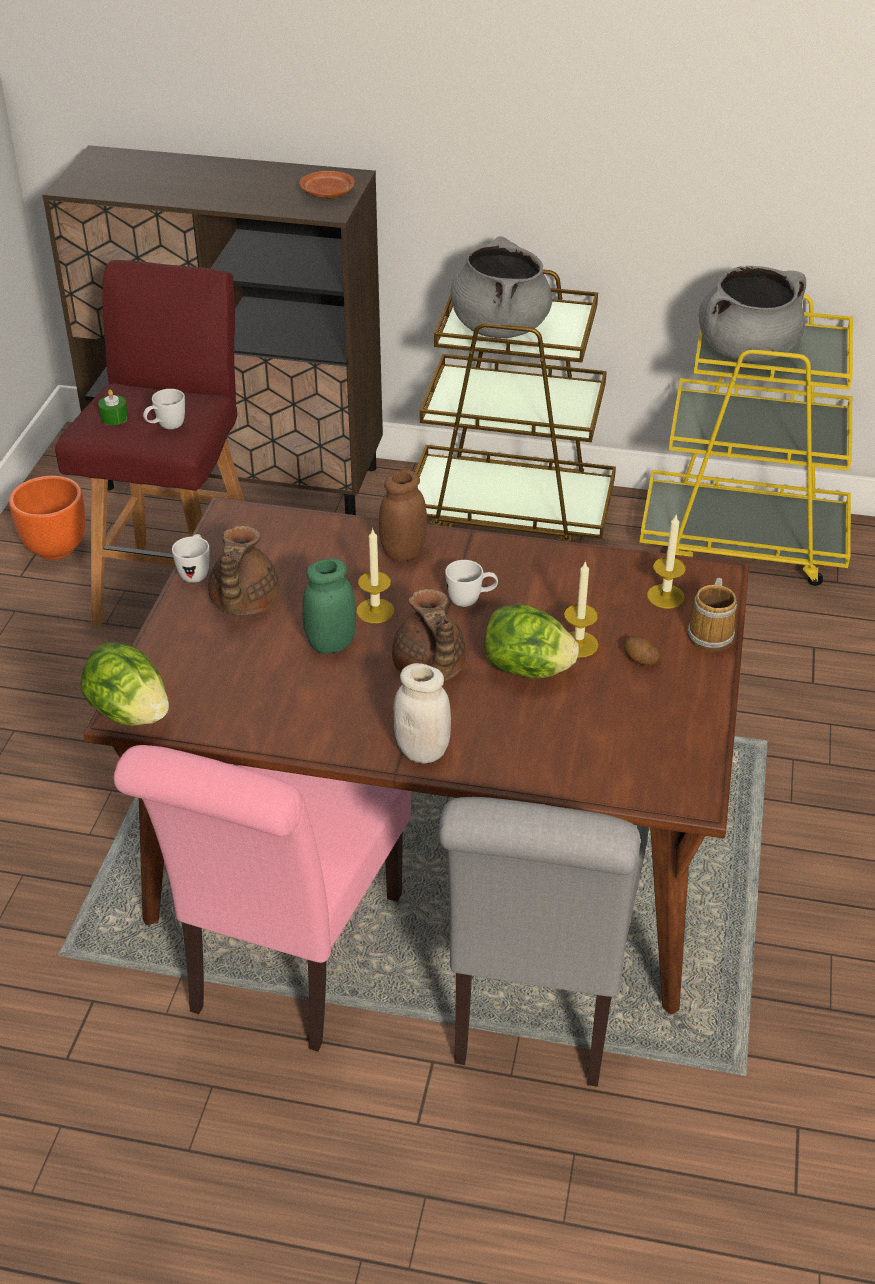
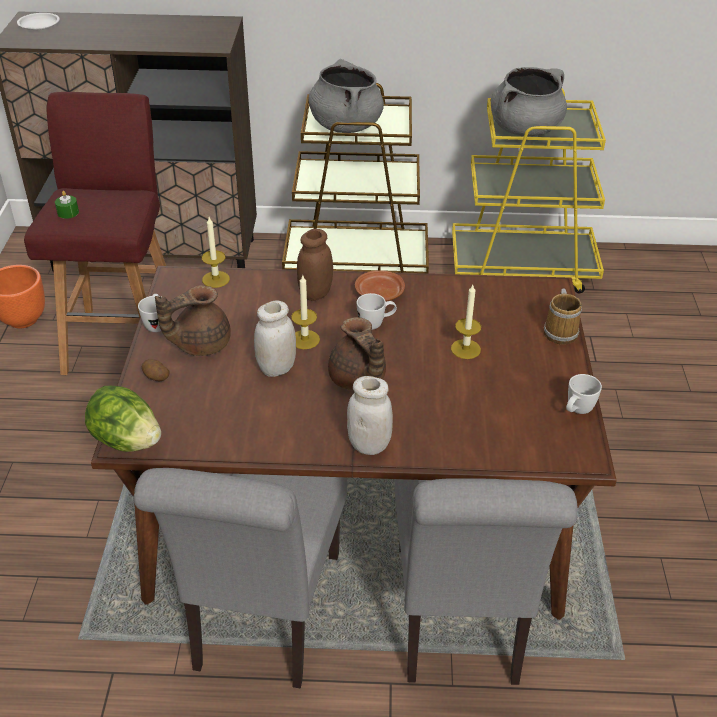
camera: 10 degrees left, 0 degrees up
(110, 166) = (38, 24): none -> white plate
(166, 427) = (110, 216): white mug -> white mug (576, 411)
(243, 603) = (200, 344): brown teapot -> brown teapot turned 60 degrees clockwise
(289, 963) = (263, 619): pink chair -> grey chair
(327, 194) = (210, 34): brown plate -> brown plate (379, 294)
(331, 644) = (276, 368): green jar -> white jar
(527, 669) = (432, 372): lettuce -> none
(639, 659) = (514, 355): potato -> potato (155, 377)
(665, 596) = (519, 307): candle -> candle (216, 279)

